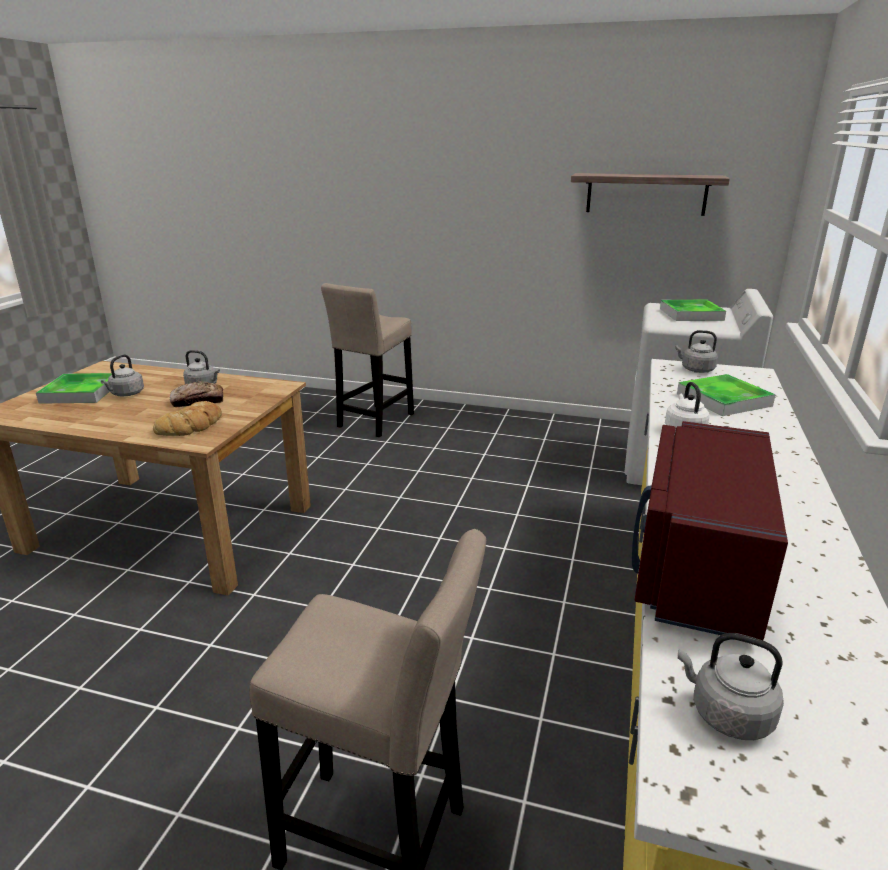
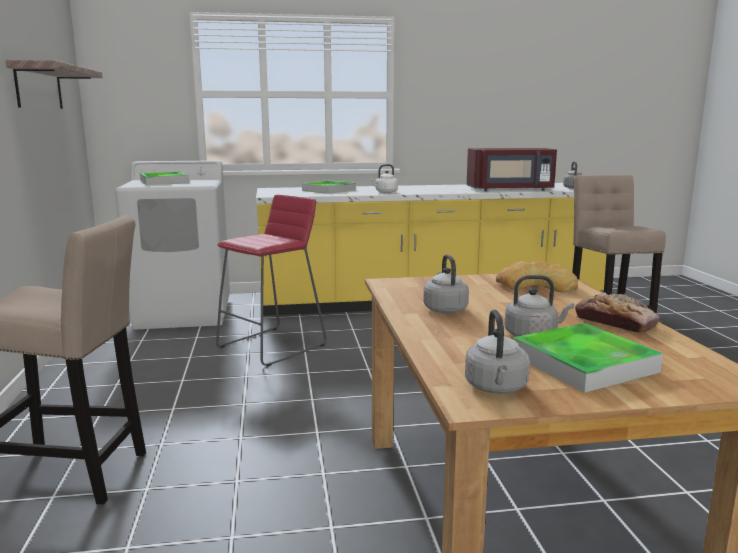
camera: 115 degrees left, 10 degrees down
(198, 401) = (485, 299): bread -> bread (615, 322)
(540, 500) = (273, 346): none -> red stool
(695, 369) = (275, 193): grey kettle -> grey kettle (496, 388)

